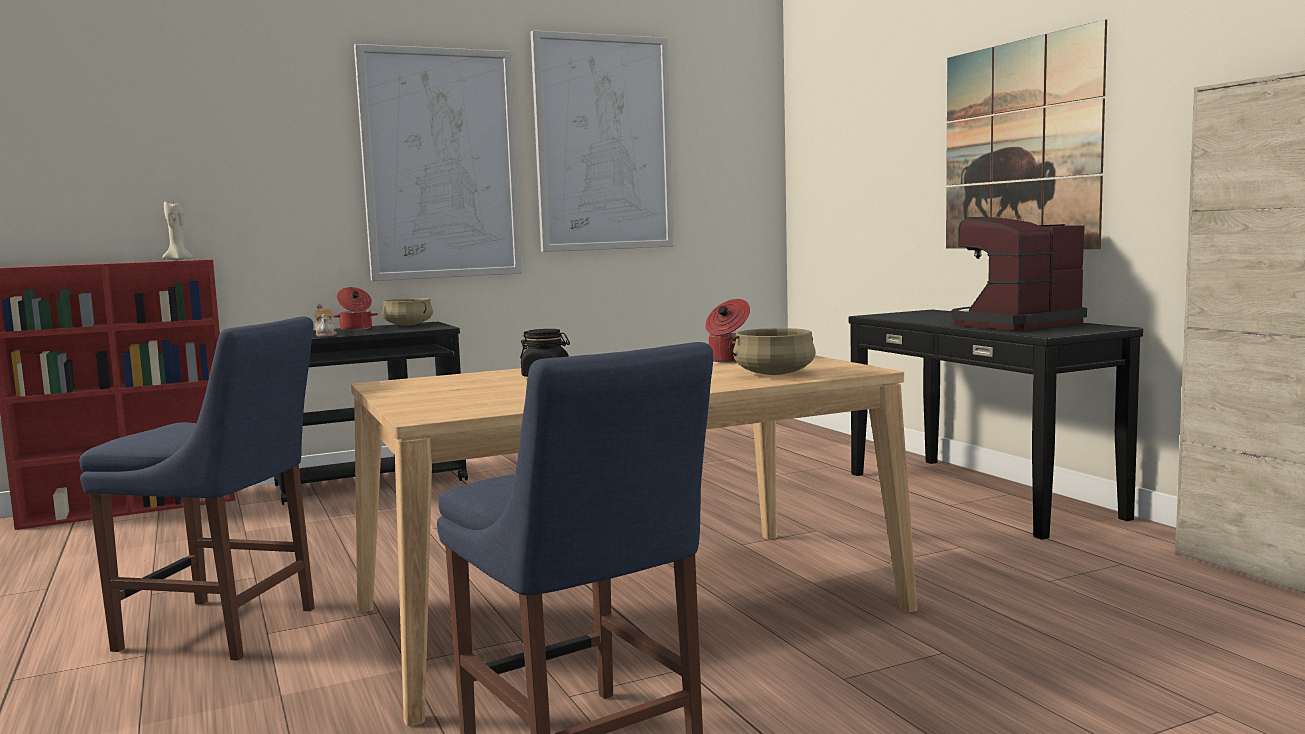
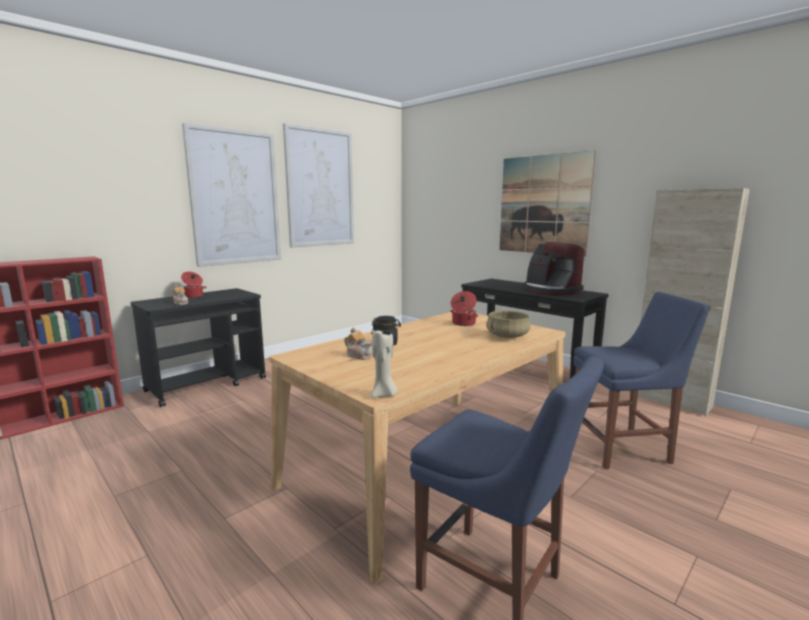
camera: 20 degrees left, 5 degrees up
(179, 260) = (74, 259): beige candle -> beige candle (384, 395)
(225, 630) = (192, 520): blue chair -> blue chair (624, 448)
(409, 325) = (224, 292): beige cooking pot -> none
(478, 386) = (359, 355): none -> teapot
(1014, 324) = (550, 291): coffee machine -> coffee machine turned 75 degrees counterclockwise

